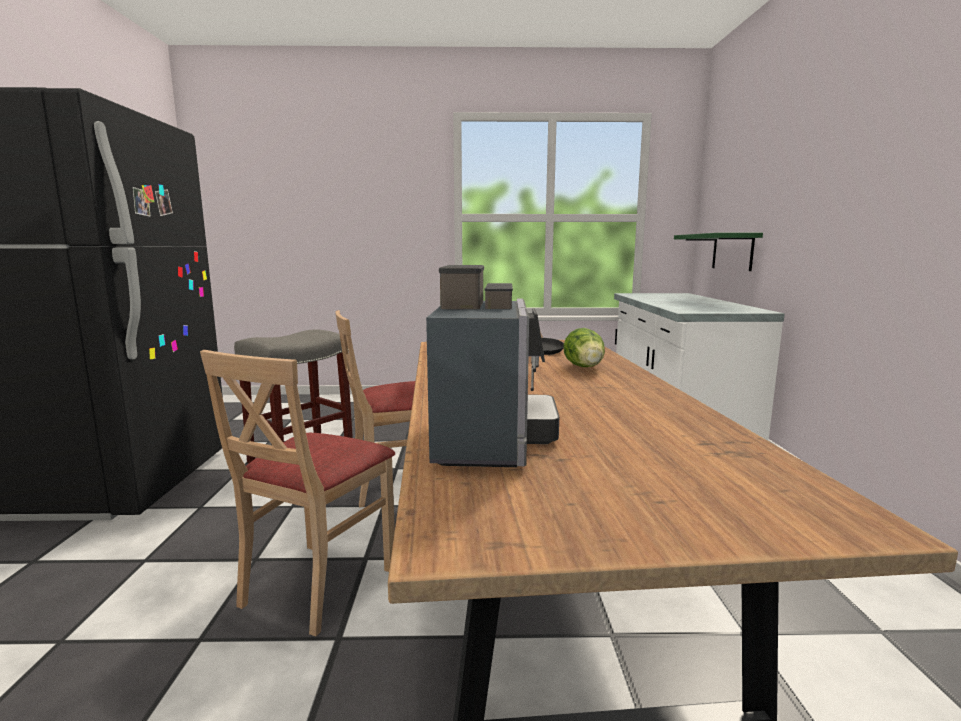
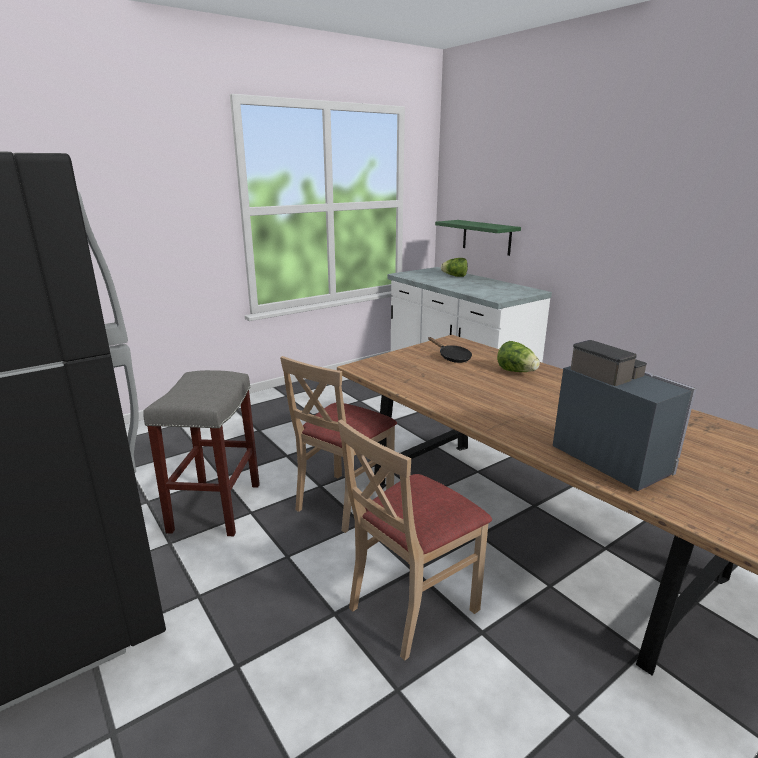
camera: 35 degrees left, 10 degrees up
(317, 584) = (412, 606): beige chair -> beige chair turned 60 degrees clockwise
(687, 298) = (455, 276): none -> lettuce

